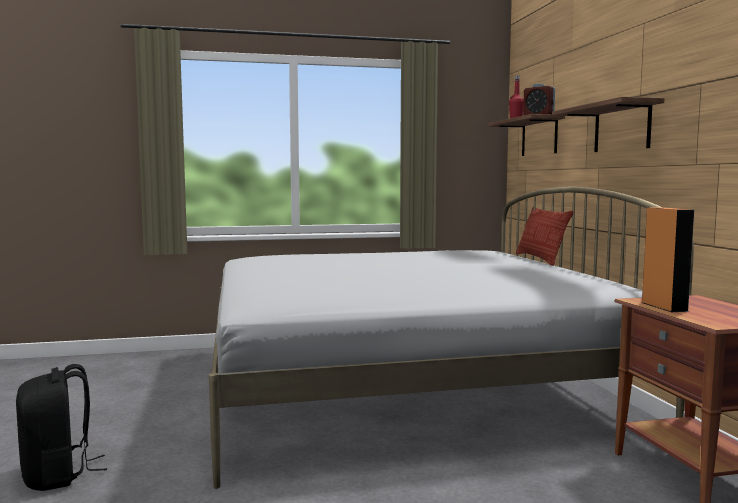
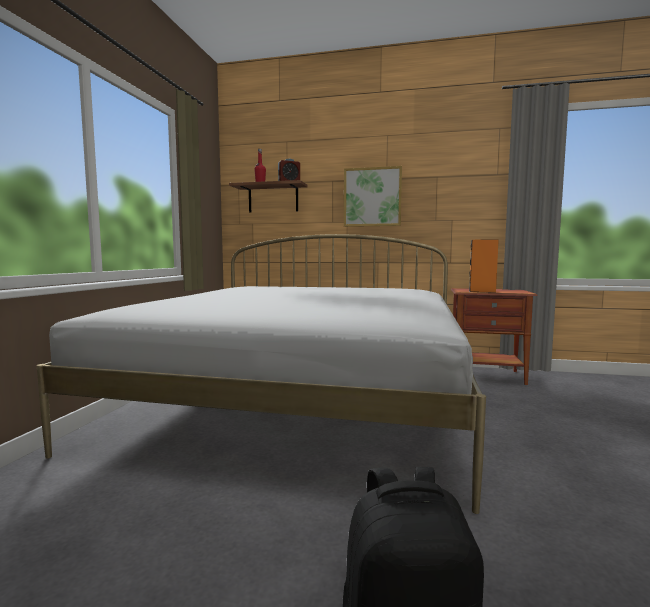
camera: 65 degrees left, 0 degrees up
(540, 259) = (303, 286): pillow -> none
(622, 128) = (372, 197): shelf -> picture

